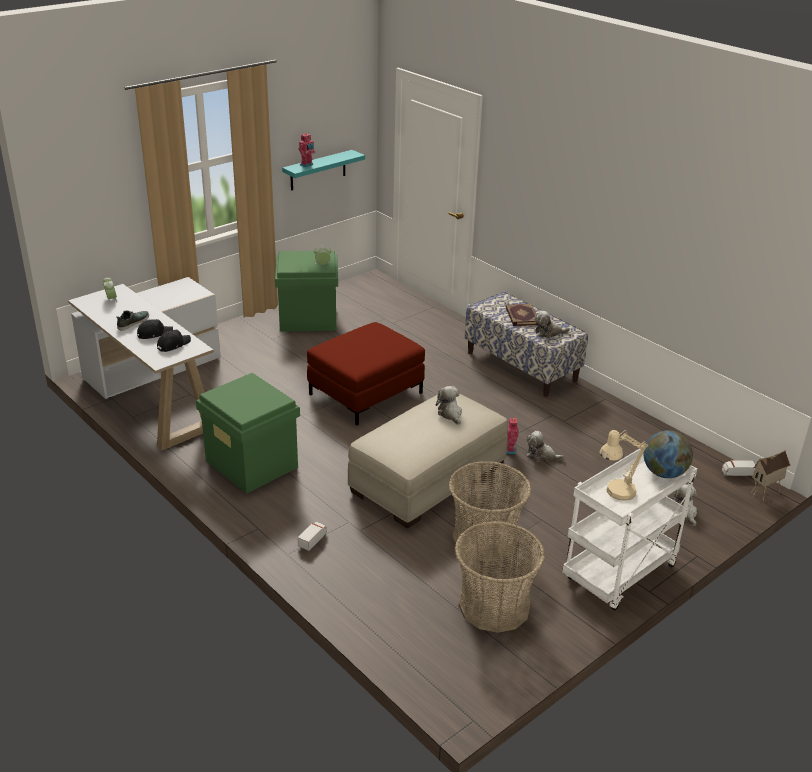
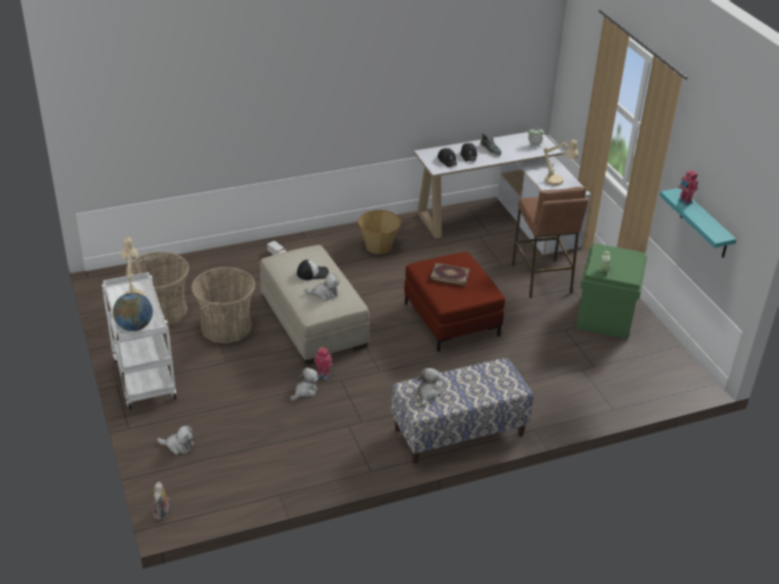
camera: 110 degrees right, 5 degrees up
(171, 294) = (557, 182): none -> beige table lamp
(252, 464) = (378, 246): green storage box -> basket
(264, 354) = (541, 279): none -> brown stool
(418, 429) = (313, 273): none -> cap
(521, 316) = (469, 386): book -> book (450, 275)
(737, 473) = (201, 509): toy truck -> none
(764, 494) = (162, 513): toy house -> plush toy

